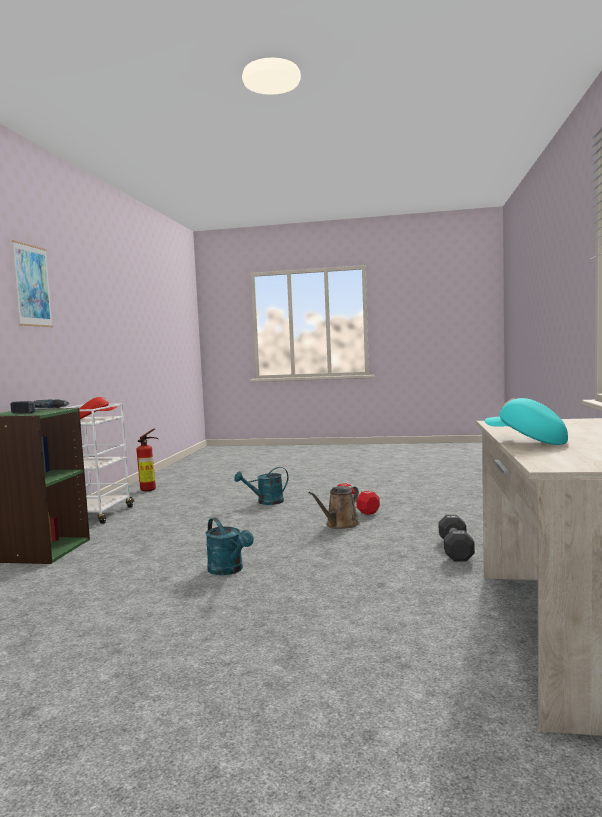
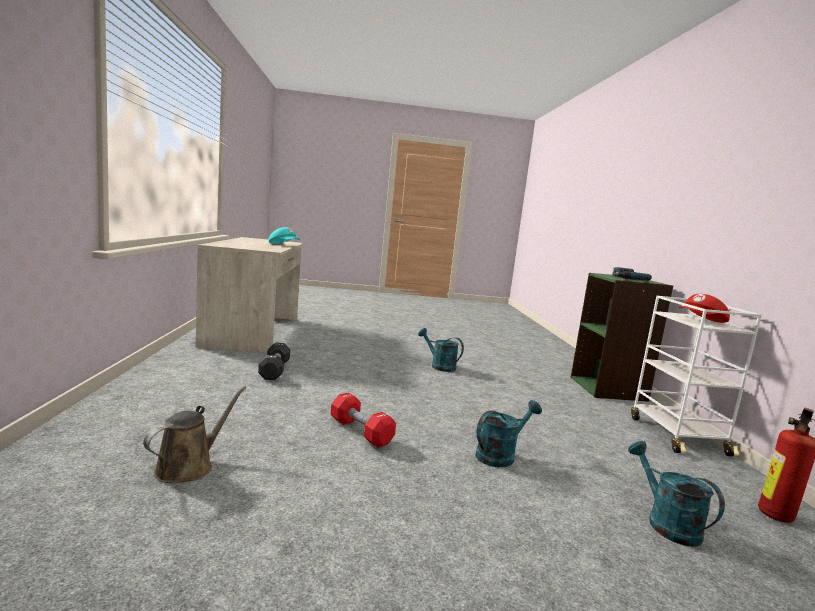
camera: 165 degrees right, 5 degrees up
(32, 285) = (741, 159): picture -> none
(214, 487) = (666, 523): none -> turquoise watering can
(340, 525) = (375, 402): brown watering can -> brown watering can (189, 466)

